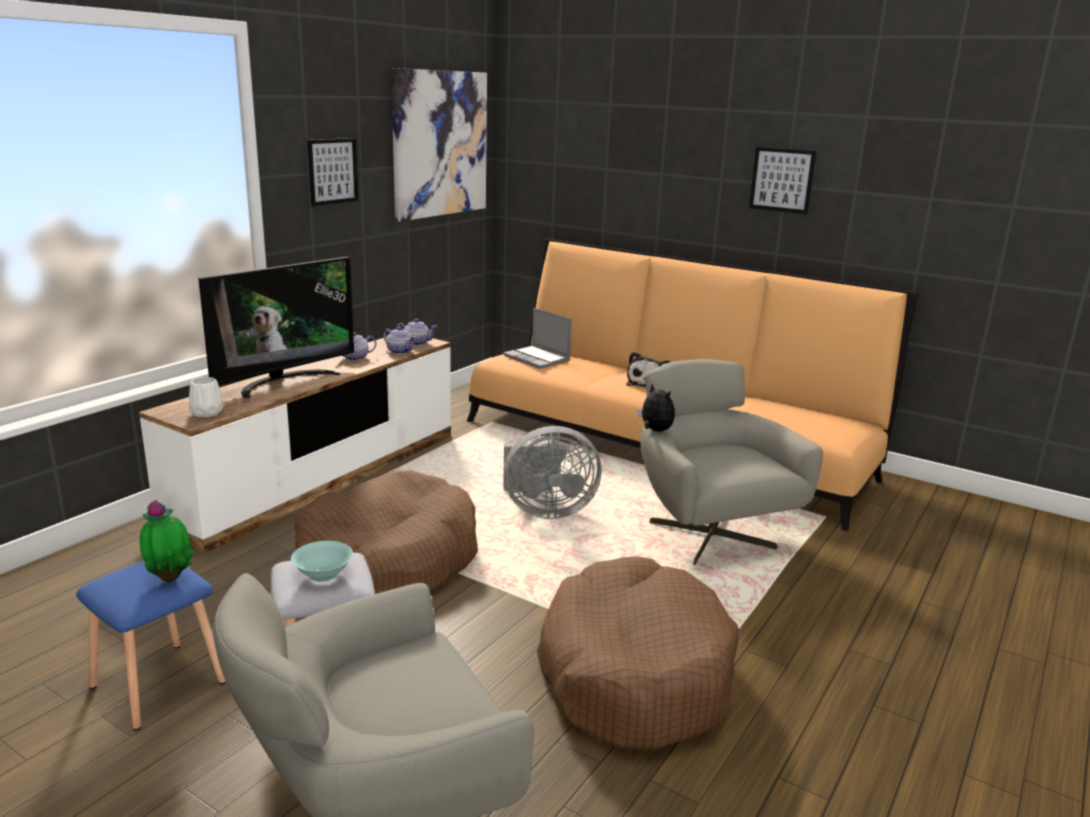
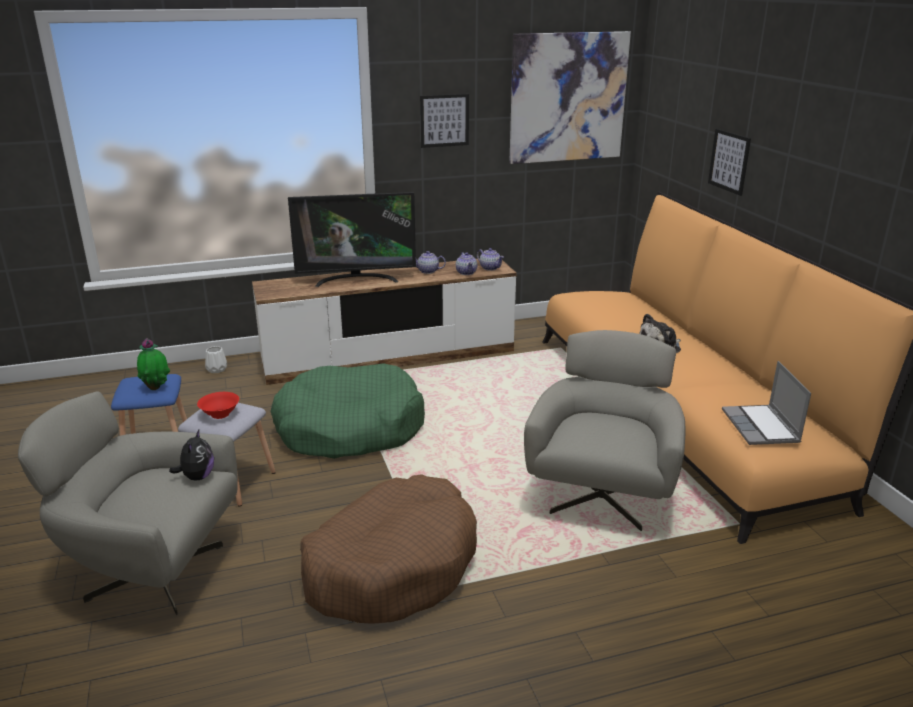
camera: 40 degrees right, 5 degrees up
(206, 413) = (281, 291): white vase -> white vase (216, 370)
(323, 574) = (220, 414): turquoise bowl -> red bowl
(386, 563) = (349, 428): brown dog bed -> green dog bed
(538, 359) = (600, 301): laptop -> laptop (761, 427)
(545, 510) = (500, 430): grey fan -> none
(654, 430) = (555, 387): plush toy -> plush toy (197, 477)
(782, 180) = (834, 163): picture -> picture (729, 161)

